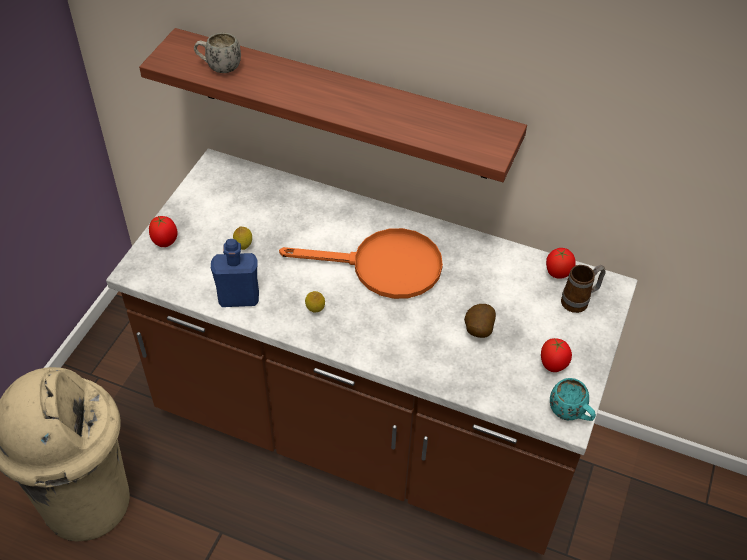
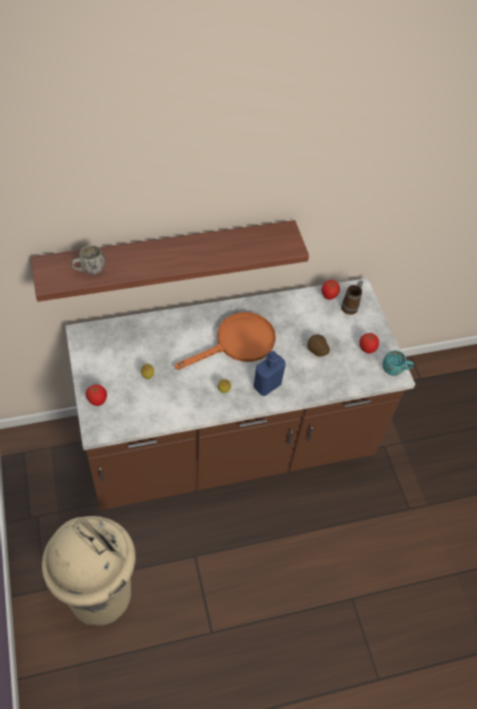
camera: 40 degrees left, 5 degrees up
(239, 298) = (174, 409): blue bottle -> blue bottle (267, 385)

